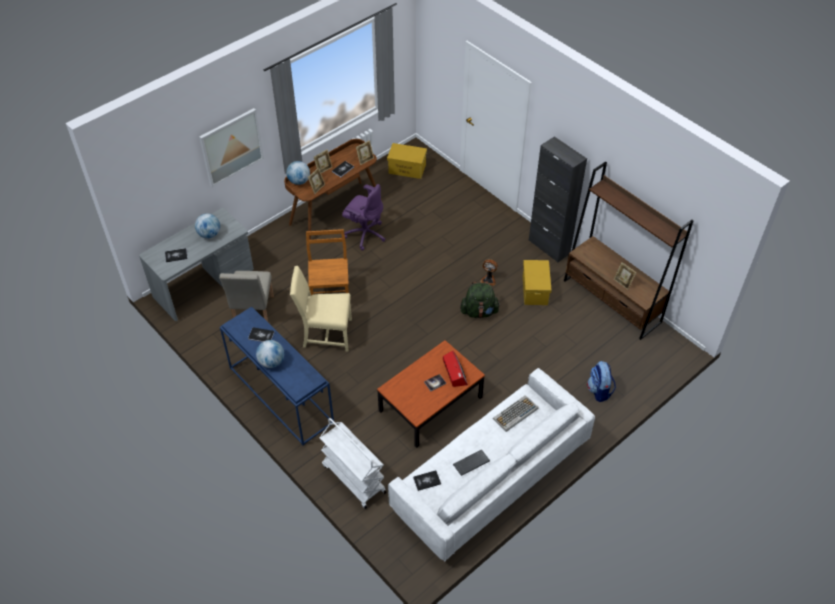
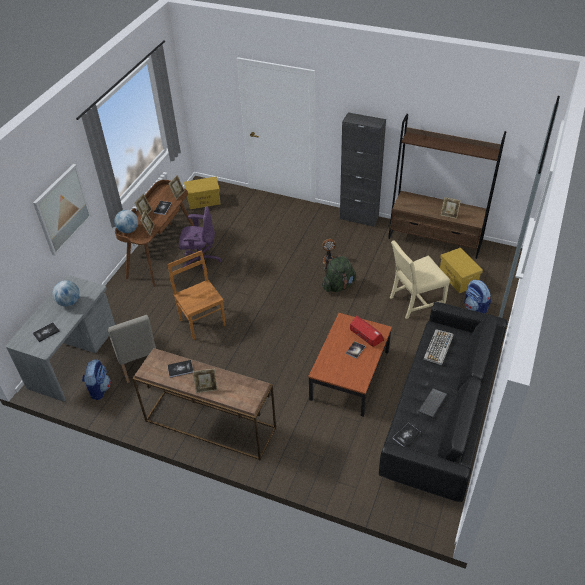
camera: 25 degrees left, 5 degrees down
(209, 322) = (99, 389): none -> backpack
(271, 362) = (206, 388): globe -> picture frame
(279, 395) = (209, 425): blue console table -> brown console table
(325, 334) = (218, 355): beige chair -> beige chair (414, 302)
(353, 478) = (326, 468): white cart -> none
(490, 476) = (441, 412): white sofa -> black sofa
(535, 290) = (371, 253): yellow storage box -> yellow storage box (458, 279)

